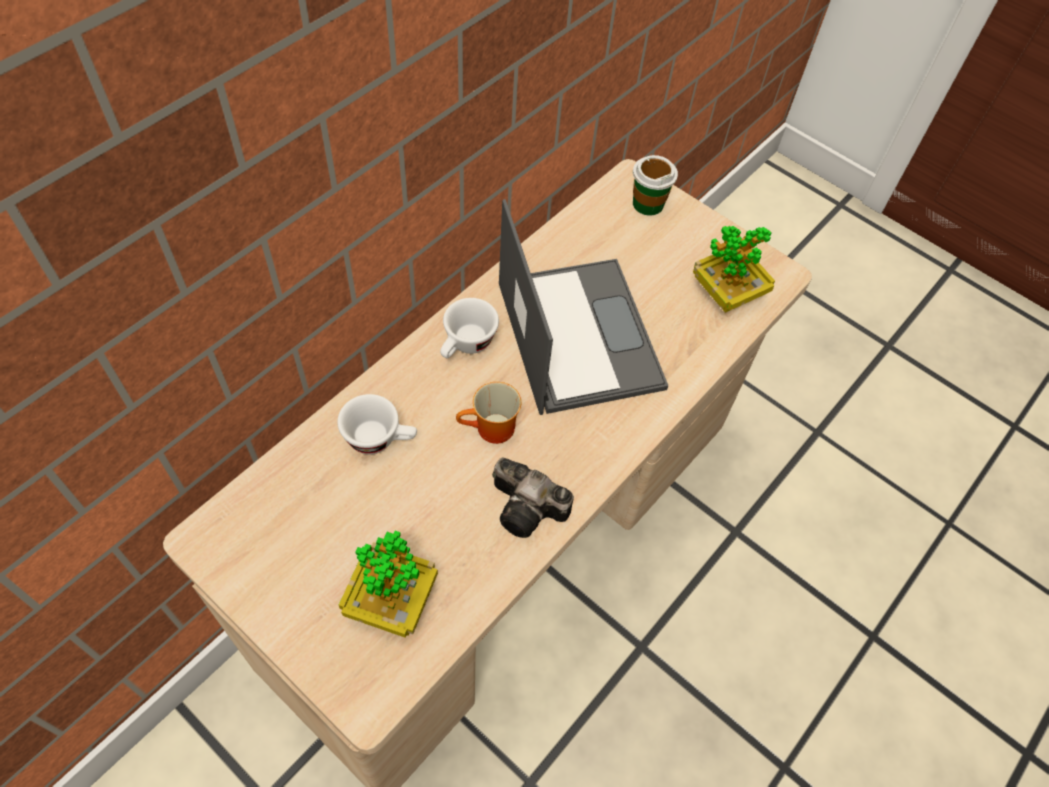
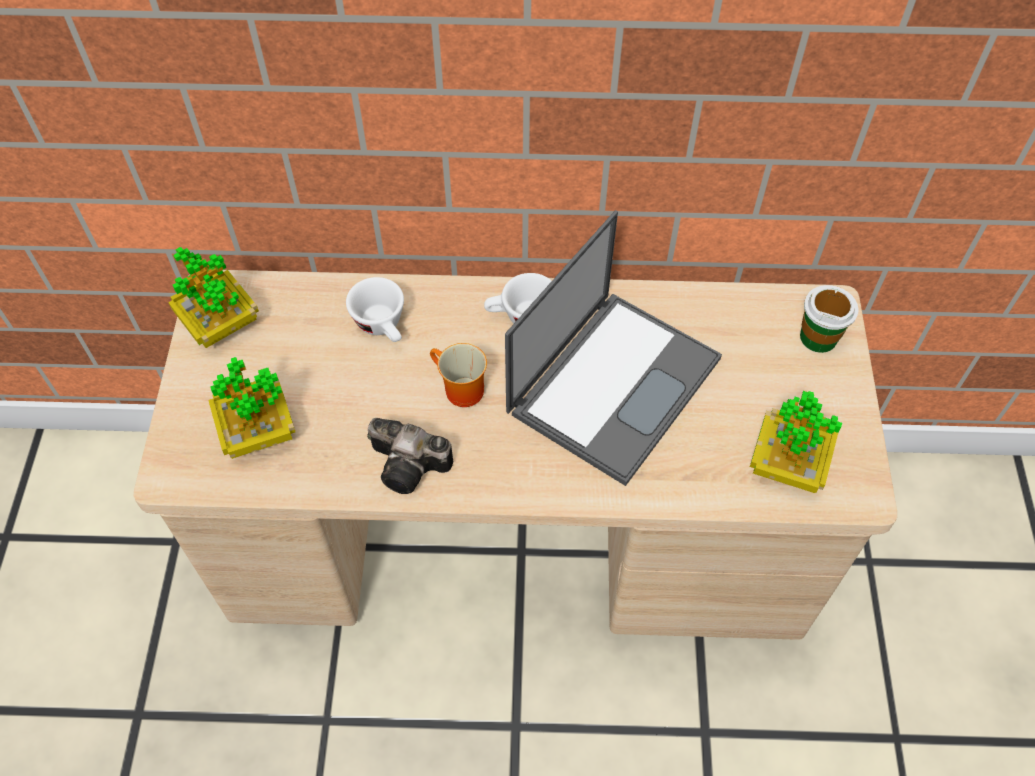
camera: 55 degrees right, 0 degrees up
(247, 556) = (220, 323): none -> potted plant
(530, 509) = (412, 466): camera -> camera turned 60 degrees counterclockwise

